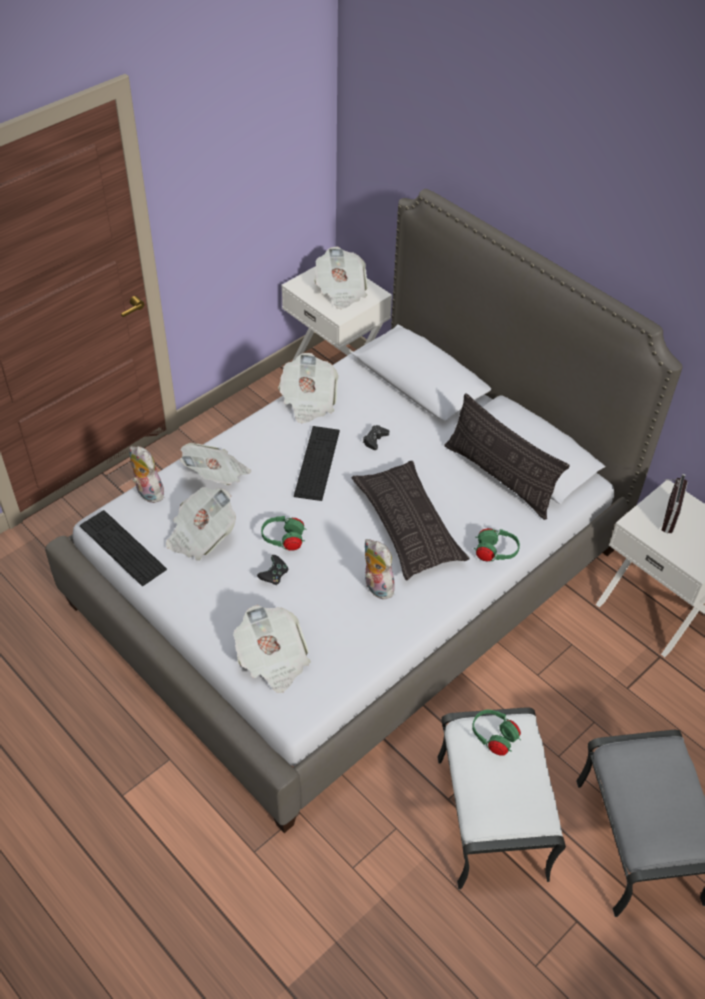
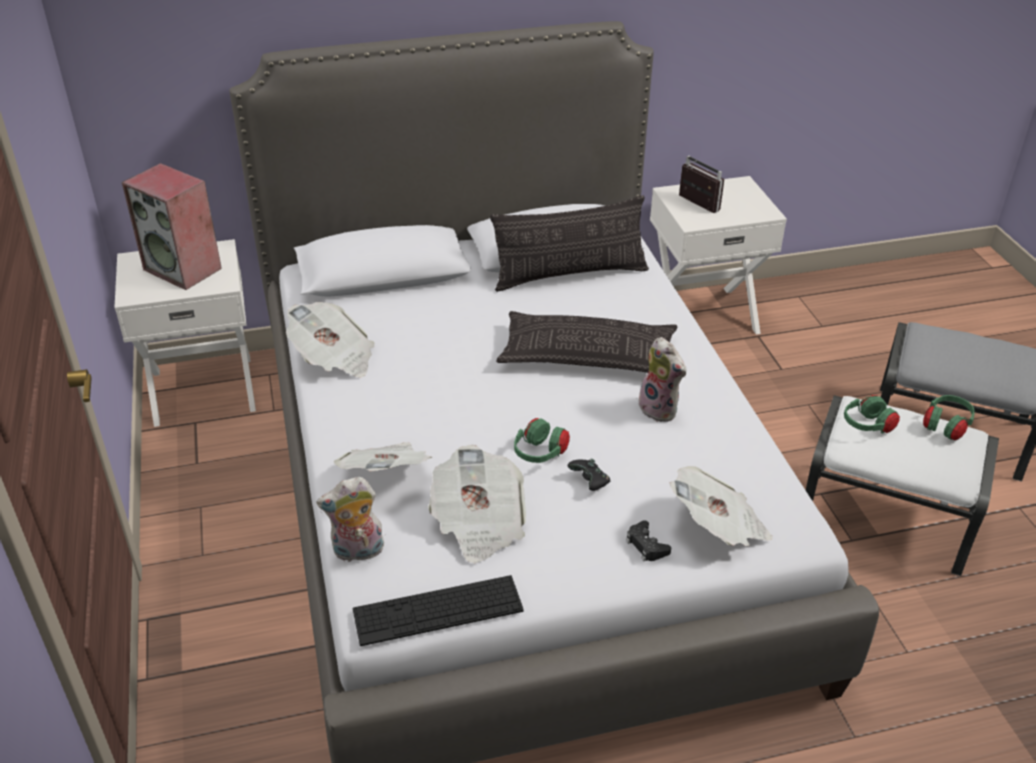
camera: 60 degrees left, 10 degrees down
(317, 463) = (440, 386): keyboard -> none
(341, 291) = (184, 269): newspaper -> speaker
(375, 440) = (443, 333): black game controller -> black game controller (646, 545)
(376, 587) = (660, 409): plush toy -> plush toy turned 120 degrees counterclockwise
(495, 553) = (668, 315): green headphones -> green headphones (945, 427)

